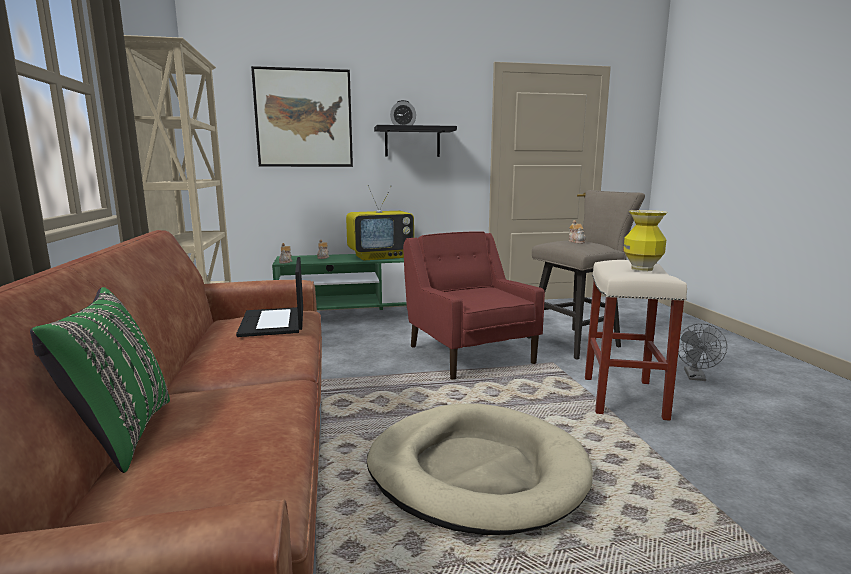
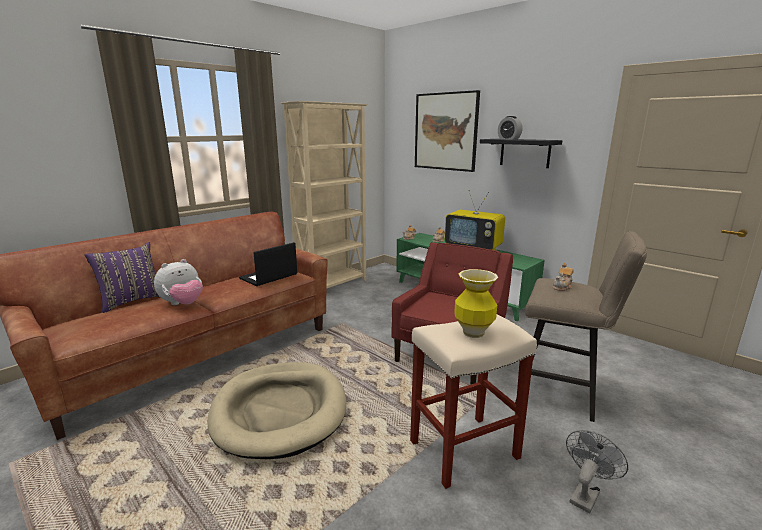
camera: 55 degrees right, 5 degrees up
(119, 435) = (132, 301): green pillow -> purple pillow
(258, 388) = (183, 304): none -> plush toy
(696, 377) = (585, 494): grey fan -> grey fan turned 150 degrees clockwise

